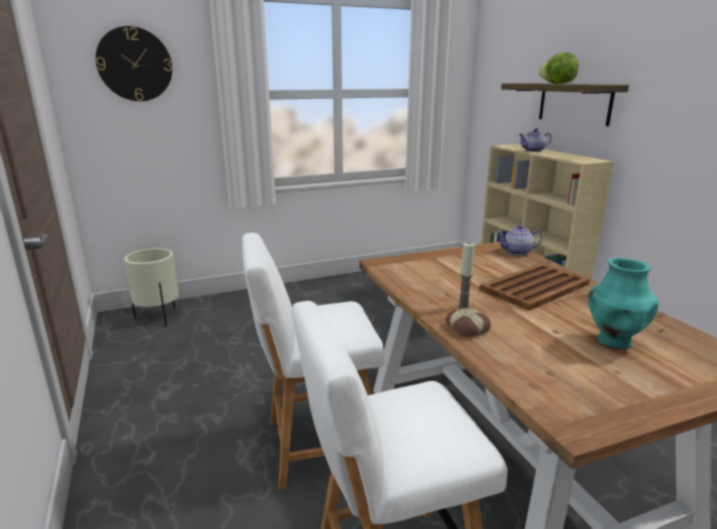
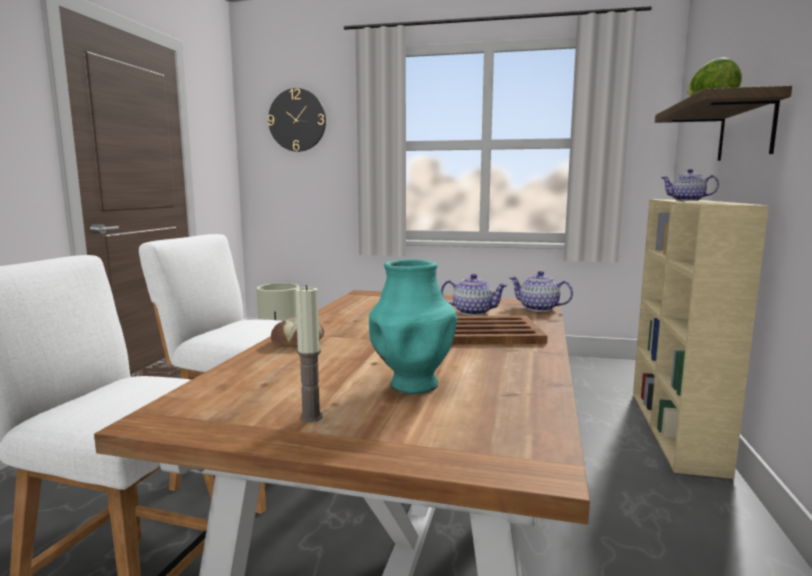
camera: 35 degrees right, 10 degrees down
(463, 307) = (342, 329): candle -> candle (311, 417)
(492, 265) = (472, 312): none -> teapot

